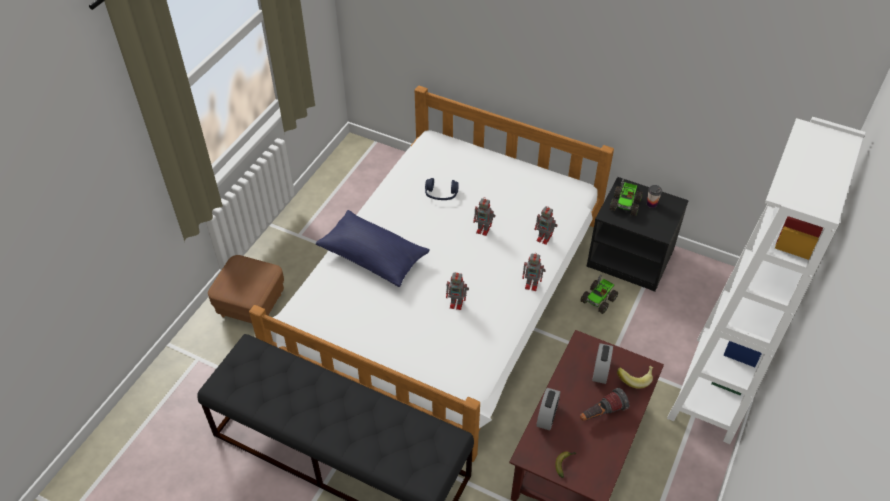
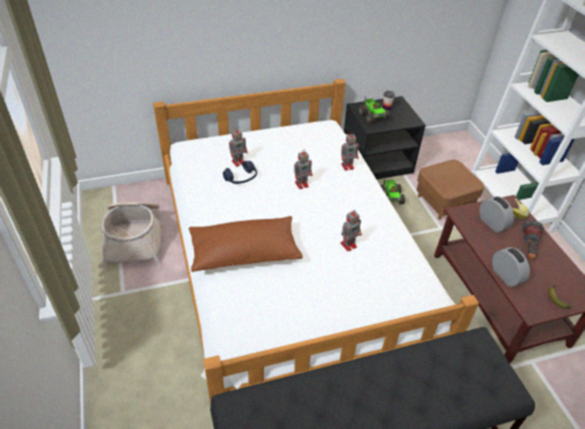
camera: 45 degrees left, 5 degrees down
(251, 305) = (141, 380): brown ottoman -> brown ottoman (443, 202)
(347, 198) = (135, 238): none -> basket
(373, 257) = (244, 253): blue pillow -> brown pillow
(532, 285) = (379, 199): toy robot -> toy robot (239, 162)

